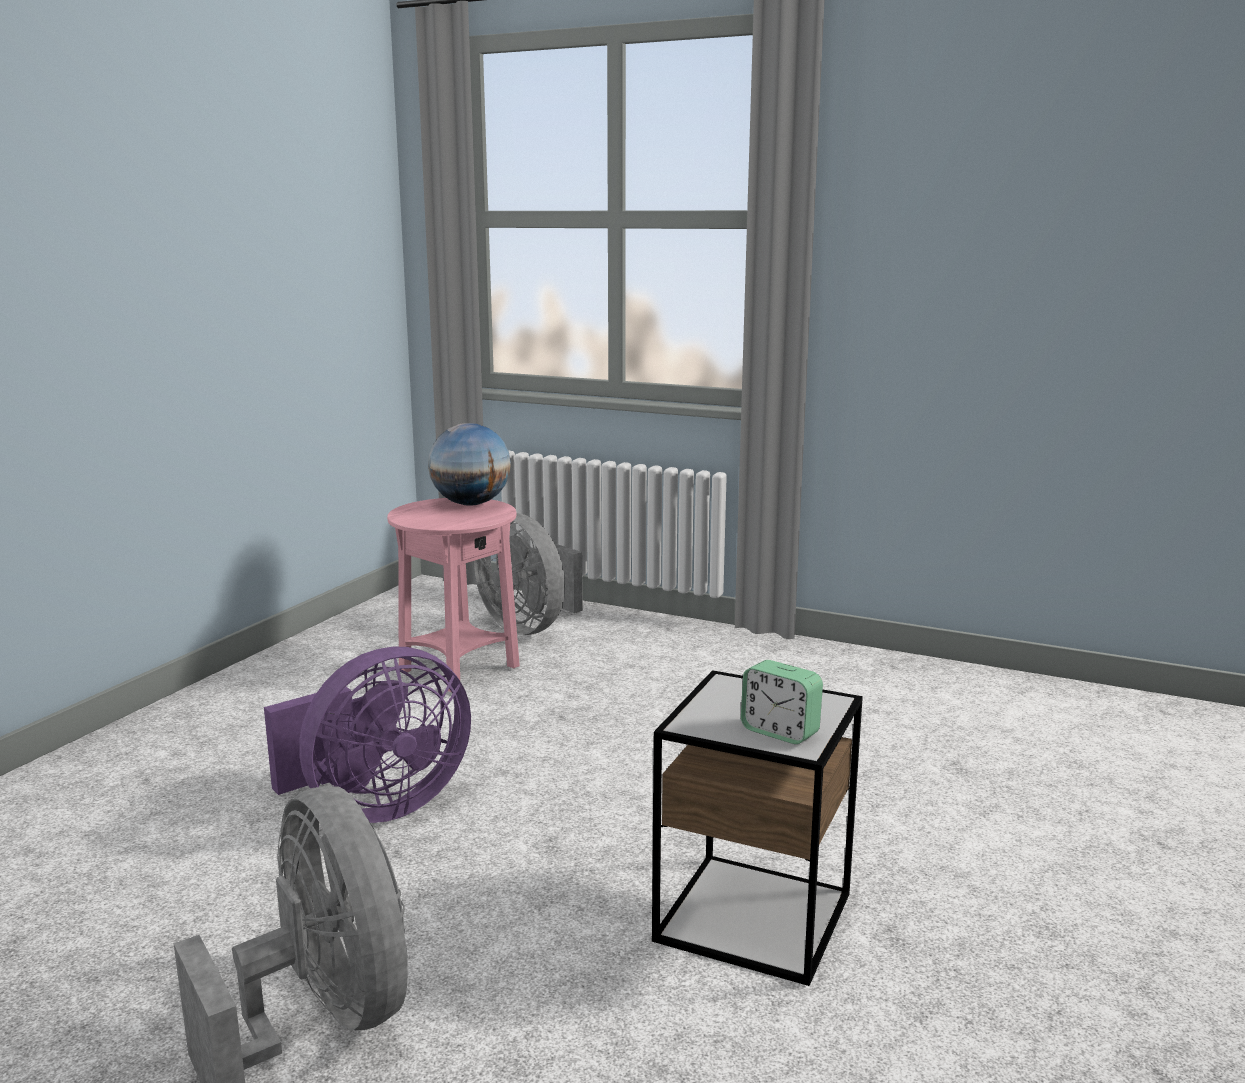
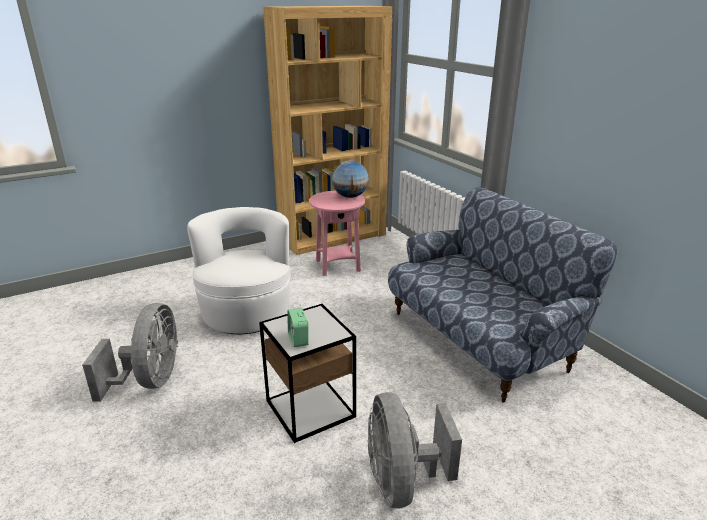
camera: 35 degrees right, 10 degrees up
(376, 807) = (246, 313): purple fan -> white armchair
(377, 625) = (333, 237): none -> brown bookcase
(529, 627) = (387, 254): grey fan -> grey fan (402, 482)
(863, 707) = (479, 339): none -> sofa

